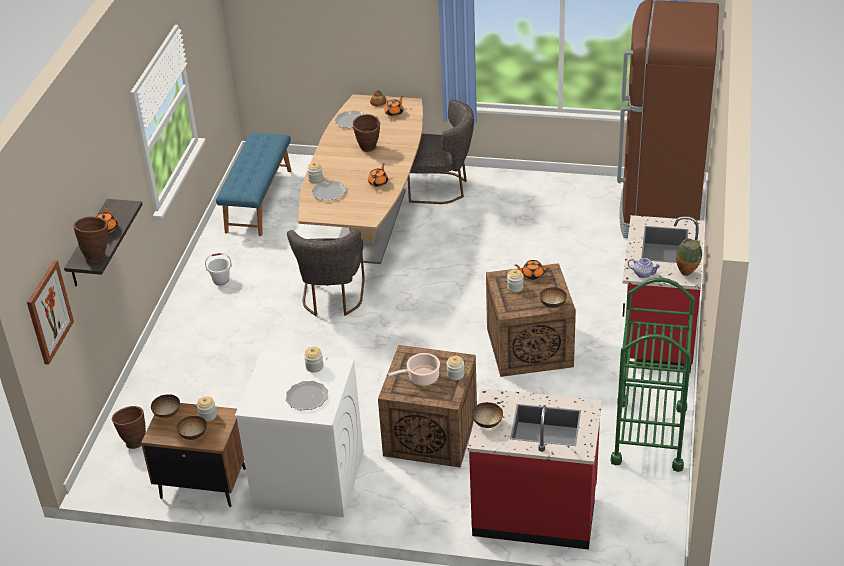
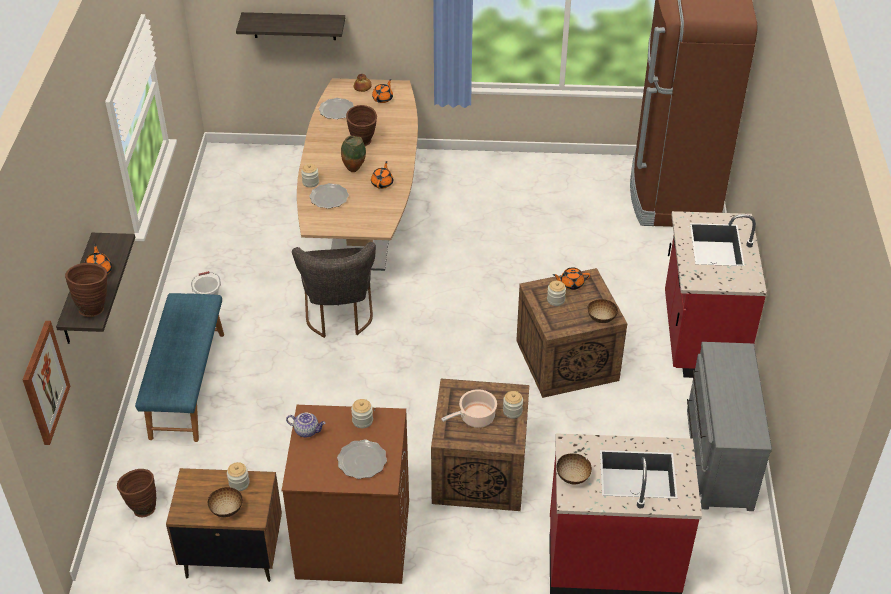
camera: 10 degrees left, 5 degrees up
(167, 414) = (190, 485): bowl -> none
(258, 200) = (233, 202): blue bench -> blue bench (186, 384)
(308, 479) = (352, 539): white washing machine -> brown washing machine
(319, 45) = (294, 26): none -> shelf
(441, 188) = (434, 177): grey chair -> none
(643, 273) = (702, 280): teapot -> teapot (307, 430)
(649, 435) = (717, 456): green cart -> grey dresser
(687, 273) = (748, 278): vase -> vase (354, 170)

